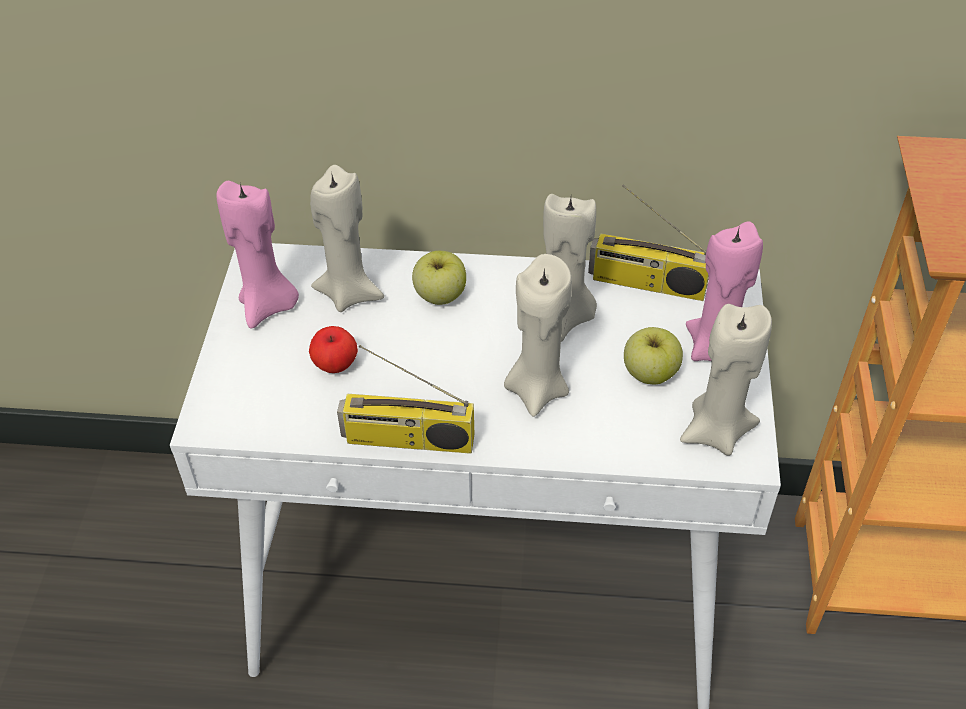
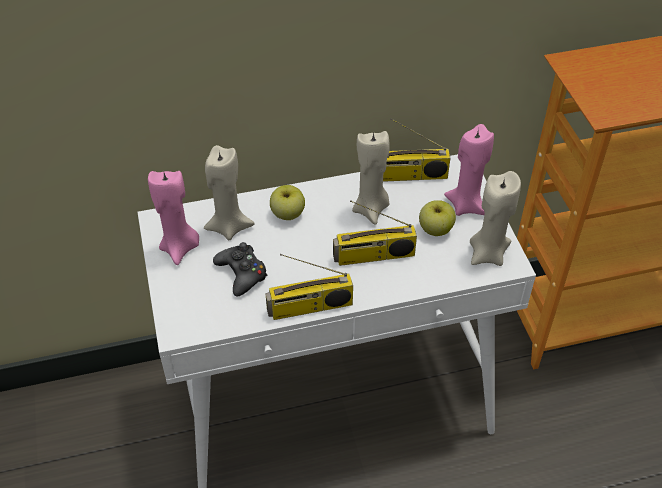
camera: 20 degrees left, 0 degrees up
(335, 364) = (242, 273): apple -> black game controller
(537, 389) = (373, 256): beige candle -> radio

